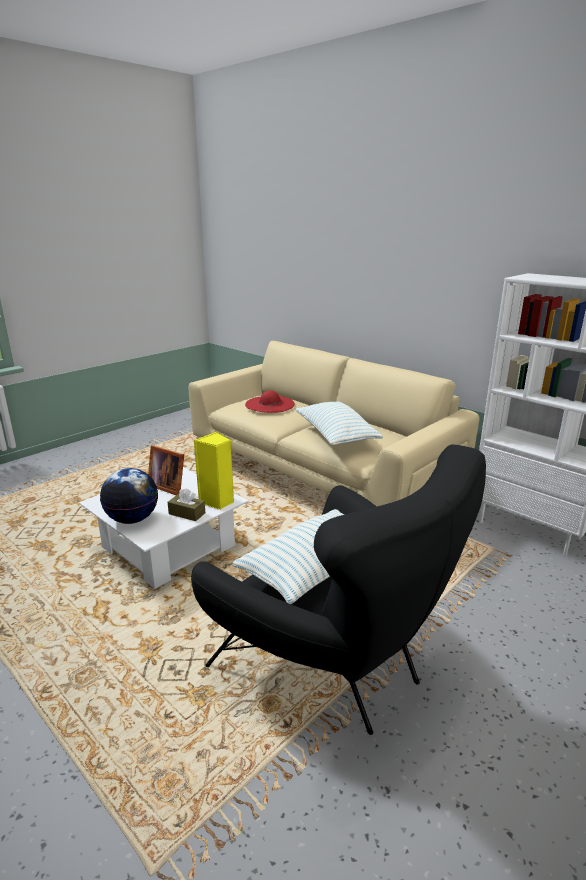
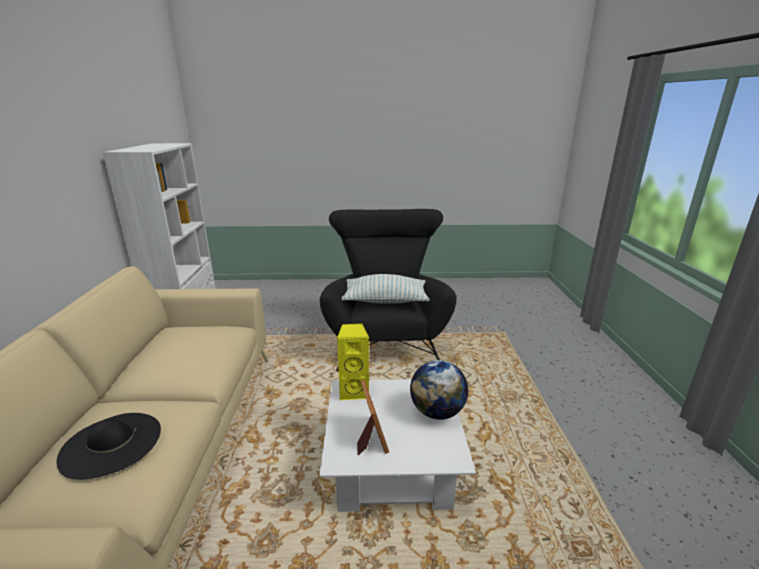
camera: 135 degrees left, 0 degrees up
(187, 513) = (390, 393): brown tissue box -> none
(270, 404) = (111, 444): red hat -> black hat
(336, 435) = (200, 351): pillow -> none

